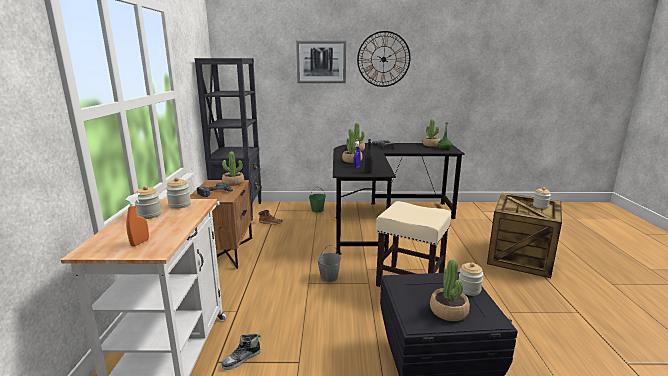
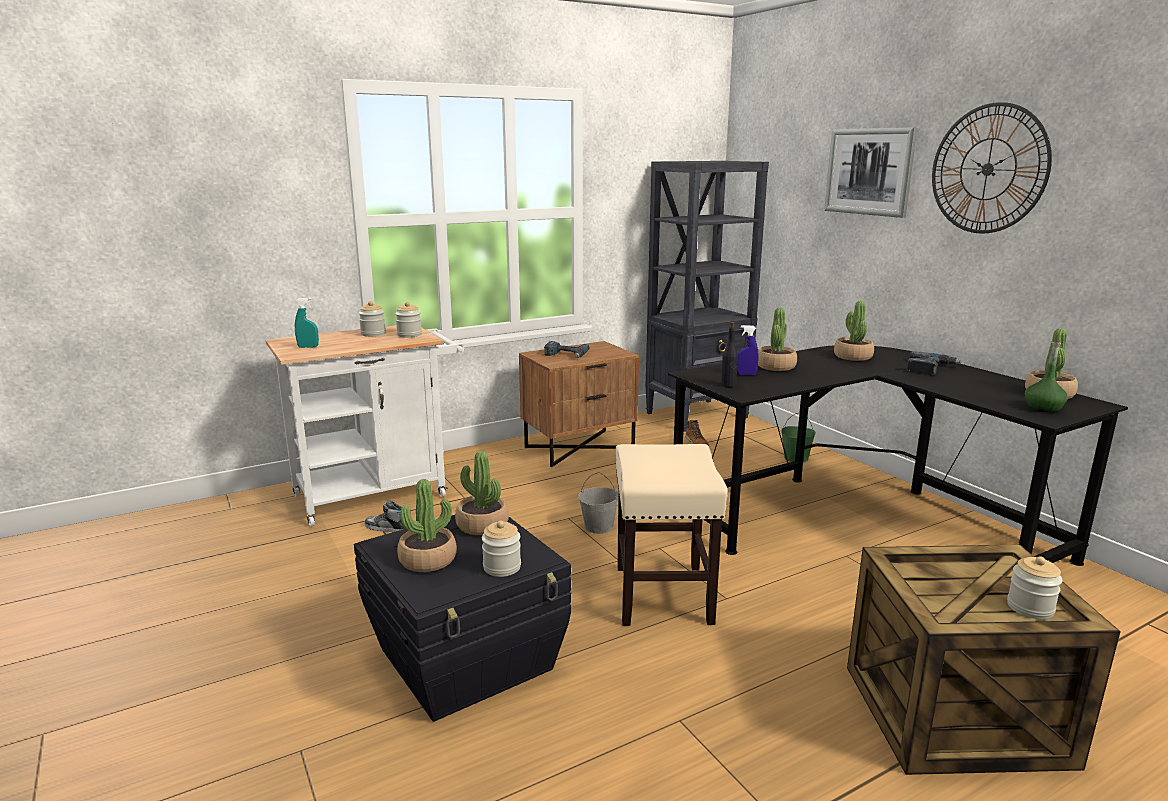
camera: 60 degrees right, 0 degrees up
(140, 243) = (308, 347): orange spray bottle -> turquoise spray bottle
(233, 183) = (612, 352): potted plant -> potted plant (482, 525)

